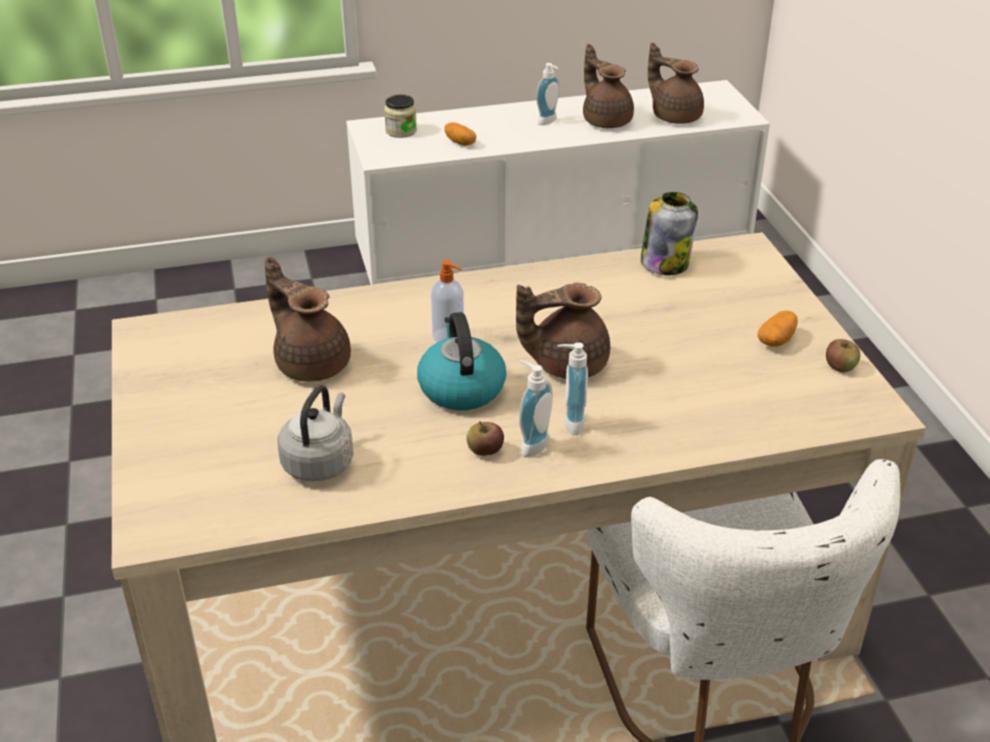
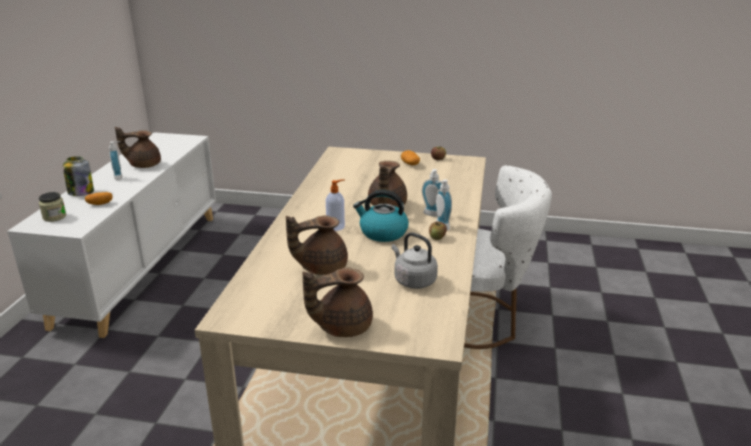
camera: 65 degrees left, 10 degrees down
(665, 263) = (329, 168): jar -> jar (80, 192)
(674, 116) = (167, 150): brown teapot -> brown teapot (341, 326)

